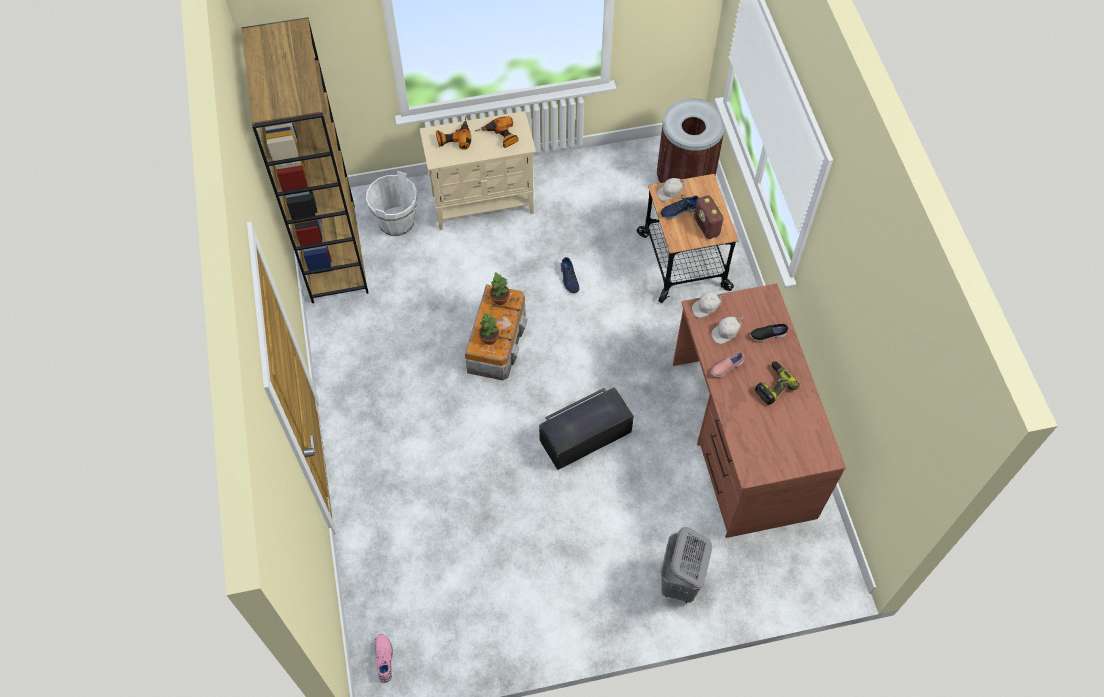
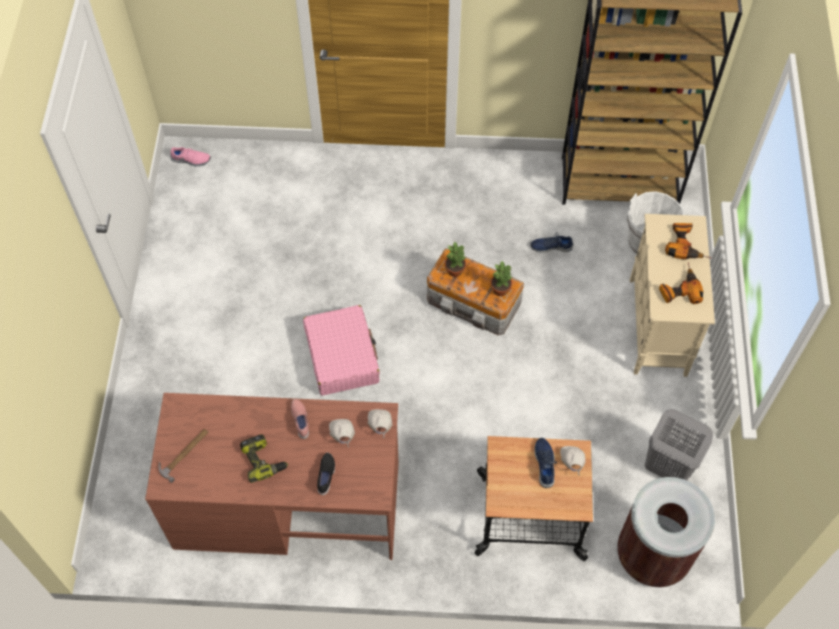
camera: 105 degrees right, 0 degrees up
(569, 279) = (535, 388): blue shoe -> blue shoe (551, 246)
(584, 435) = (342, 356): black storage box -> pink suitcase
(680, 582) = (161, 398): grey laundry basket -> grey laundry basket (667, 467)
(706, 227) = (513, 486): radio -> none
(792, 449) = (184, 453): none -> hammer

